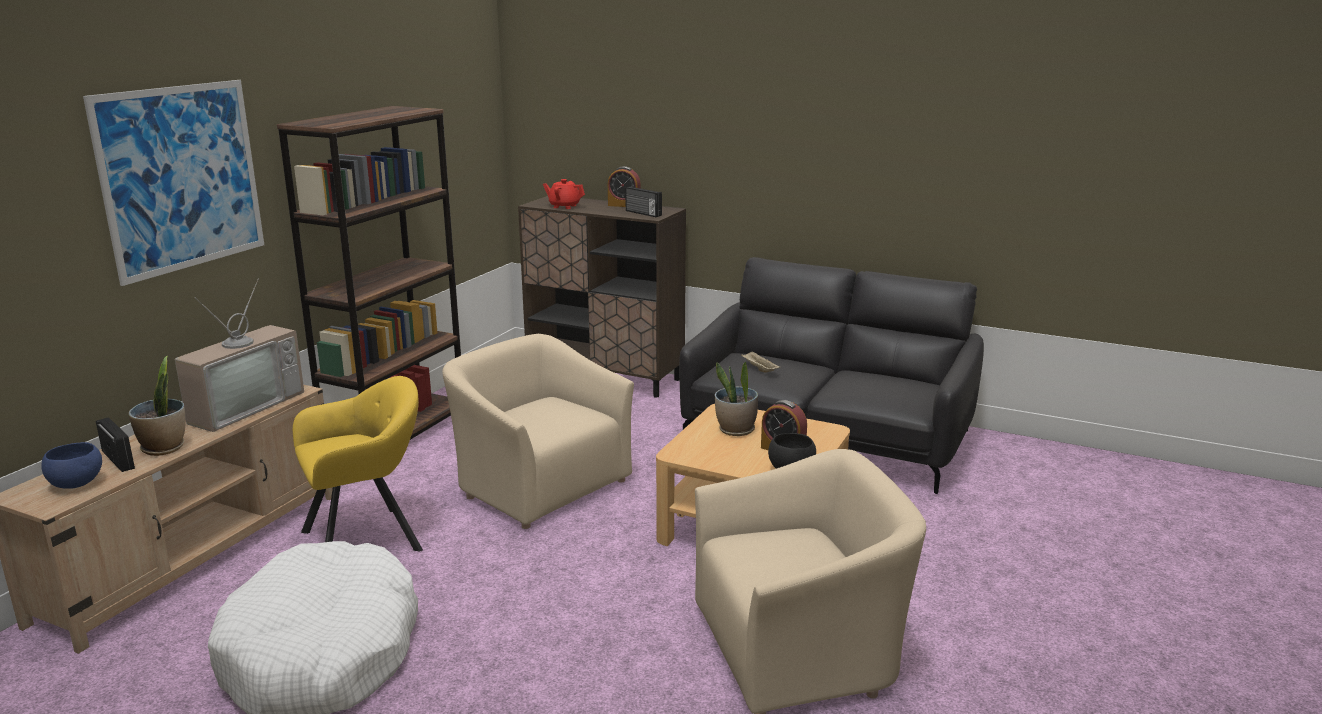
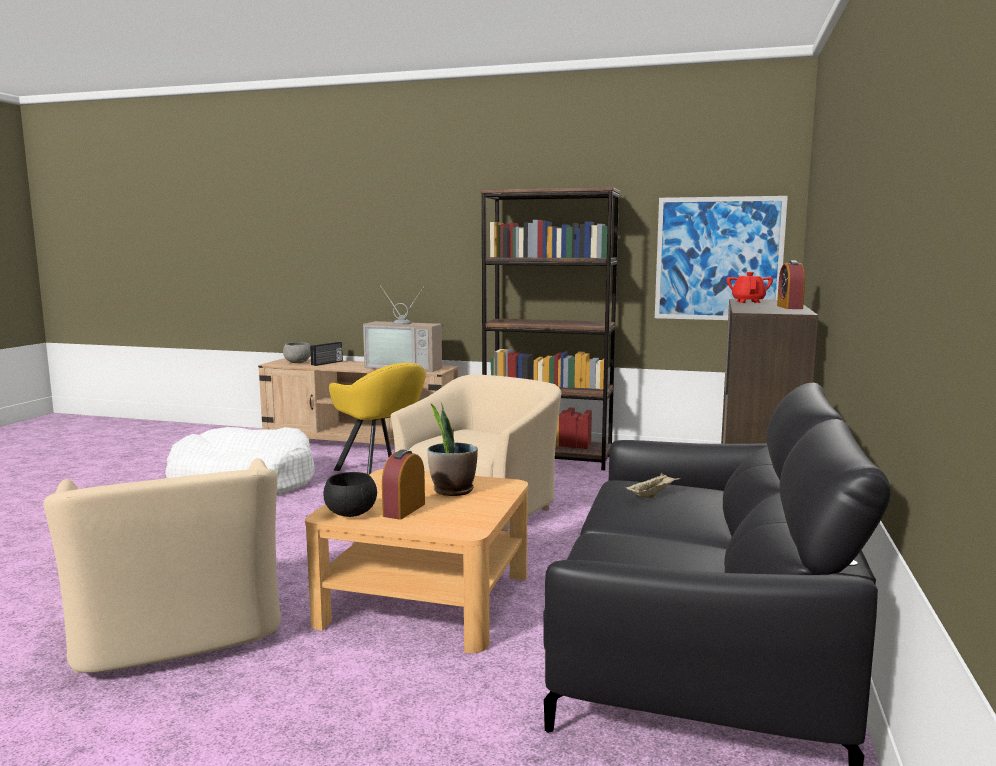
camera: 80 degrees right, 10 degrees down
(76, 484) = (298, 362): blue bowl -> grey bowl
(164, 448) = (342, 365): potted plant -> none
(182, 178) = (424, 219): picture -> picture (718, 259)
(642, 213) = (759, 310): radio -> none

